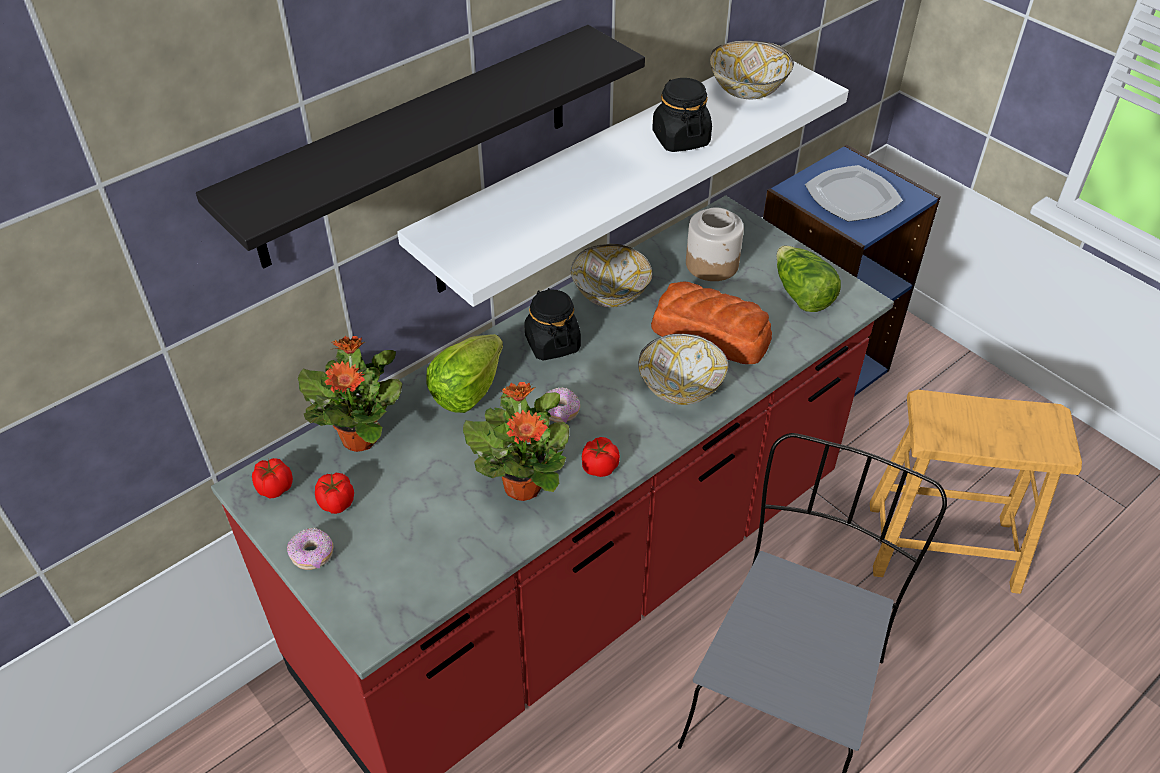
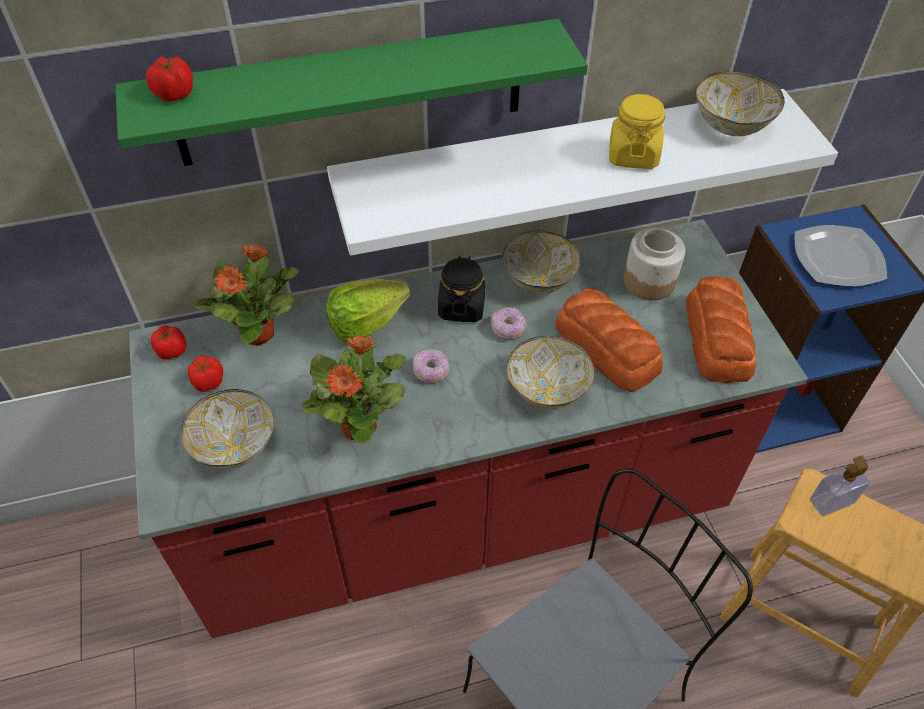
camera: 25 degrees right, 5 degrees up
(312, 555) = (164, 419): donut -> donut (507, 328)
(407, 551) = (235, 445): none -> bowl
(416, 146) = (351, 94): black shelf -> green shelf
(599, 467) = (432, 435): tomato -> tomato (174, 94)
(680, 139) = (633, 155): black jar -> yellow jar
(801, 294) = (717, 339): lettuce -> bread
(947, 410) = (831, 501): none -> soap dispenser

